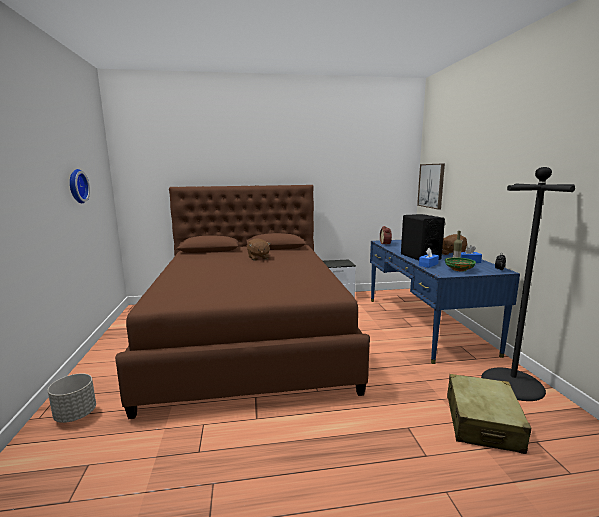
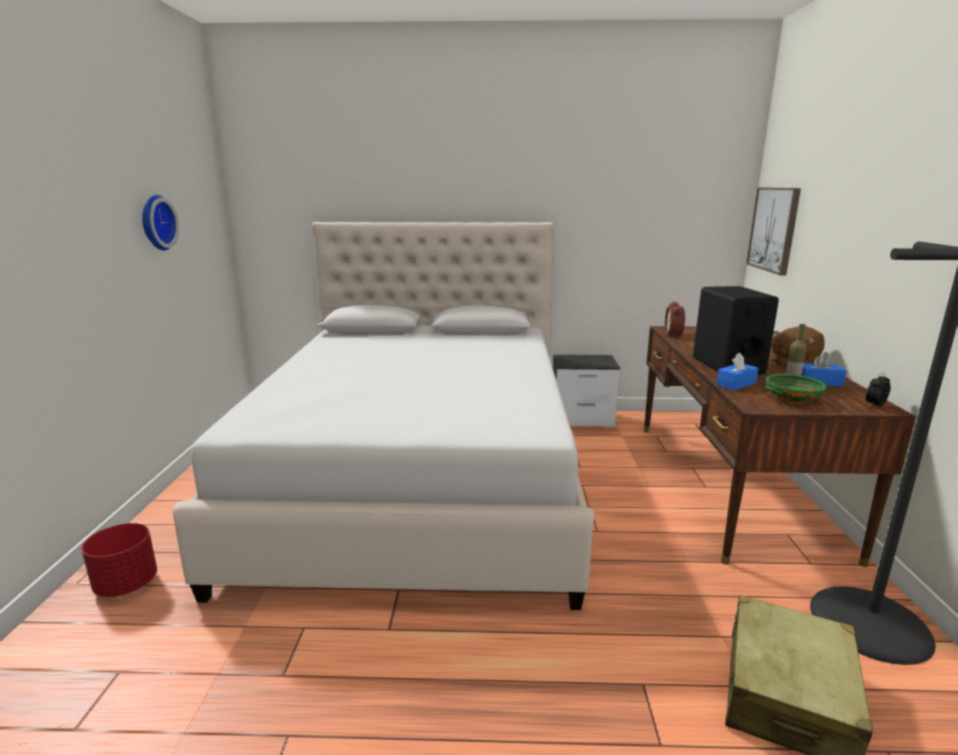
camera: 10 degrees right, 5 degrees up
(76, 414) = (127, 584): grey planter -> red planter
(249, 337) = (420, 479): brown bed -> white bed
(258, 258) = (442, 349): brown plush toy -> none
(425, 324) = (732, 483): blue desk -> brown desk

